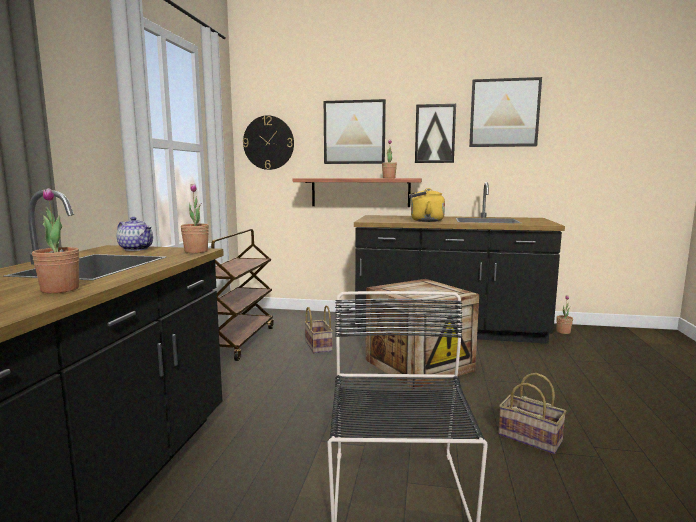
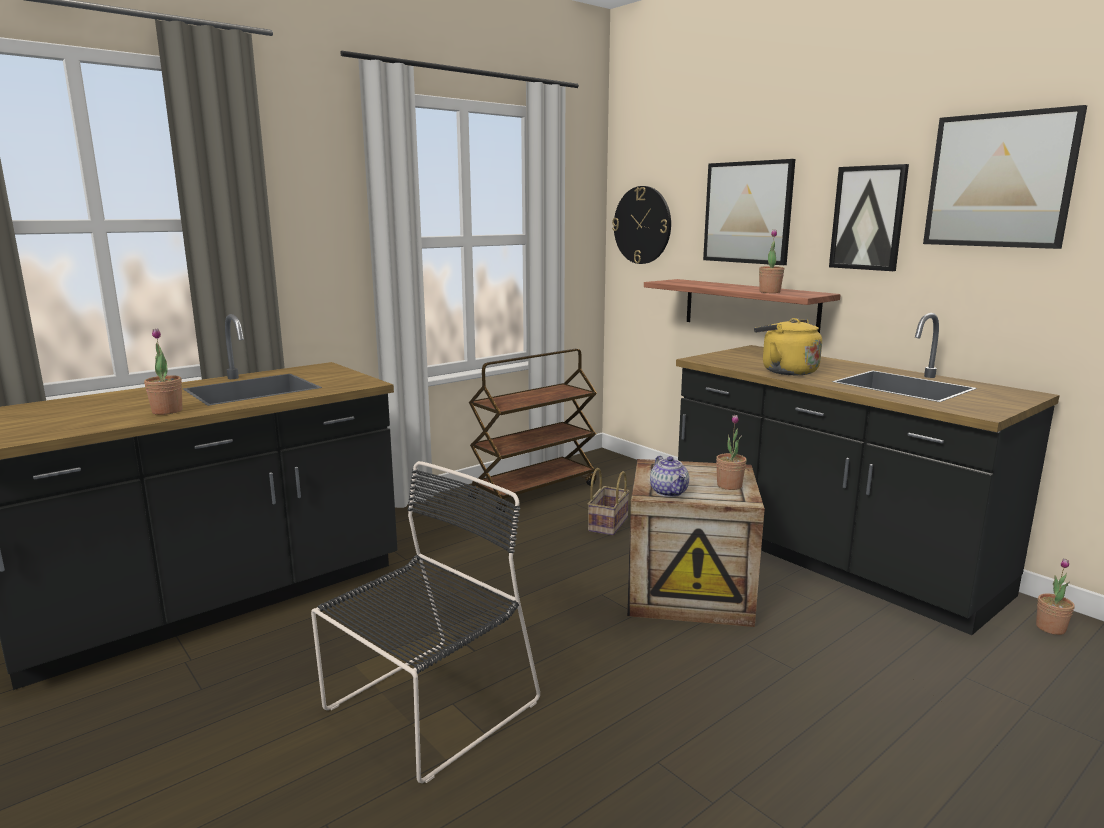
camera: 40 degrees right, 5 degrees up
(136, 249) = (333, 372): teapot -> teapot (669, 492)
(196, 251) = (359, 384): potted plant -> potted plant (729, 486)
(531, 438) = (665, 736): basket -> none

